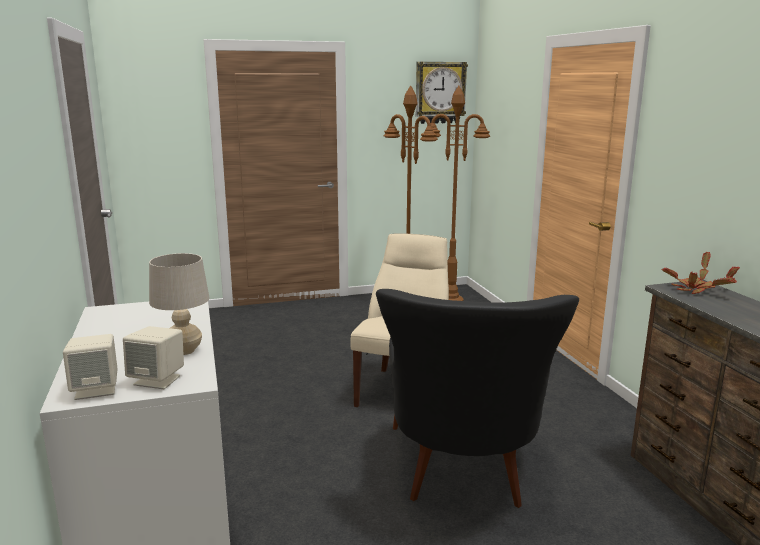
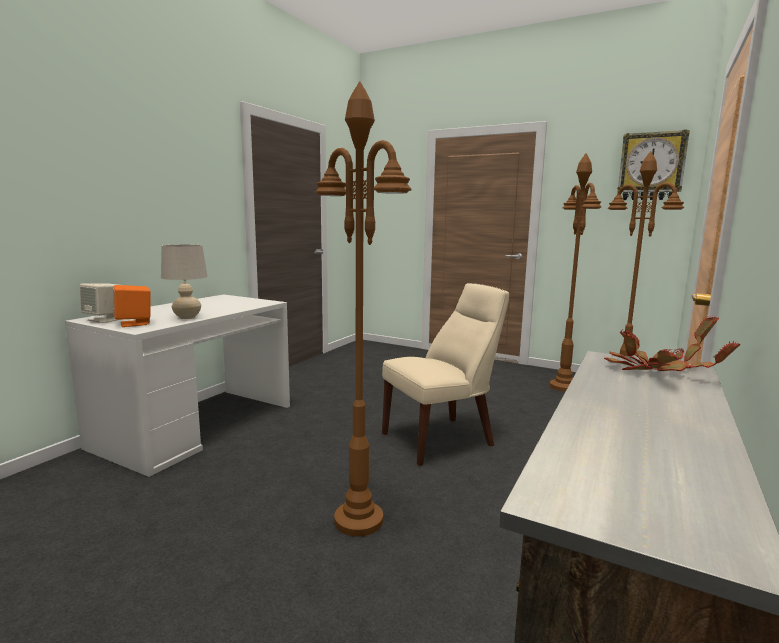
camera: 45 degrees right, 5 degrees down
(158, 380) = (134, 323): beige speaker -> orange speaker
(463, 477) = (358, 520): black armchair -> brown floor lamp

